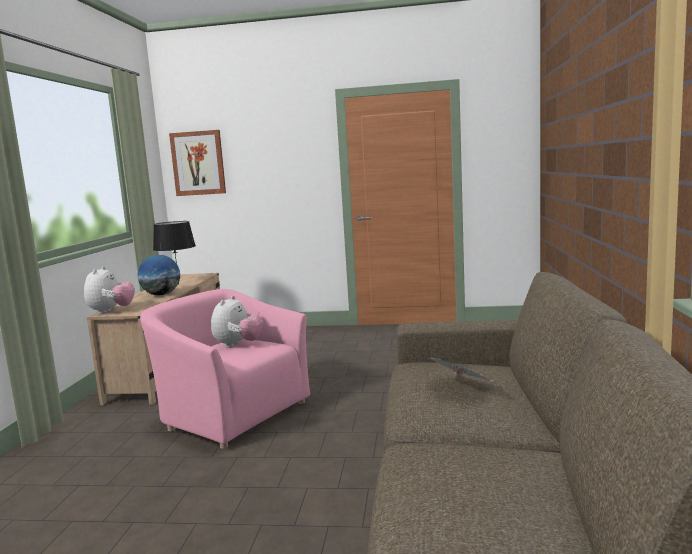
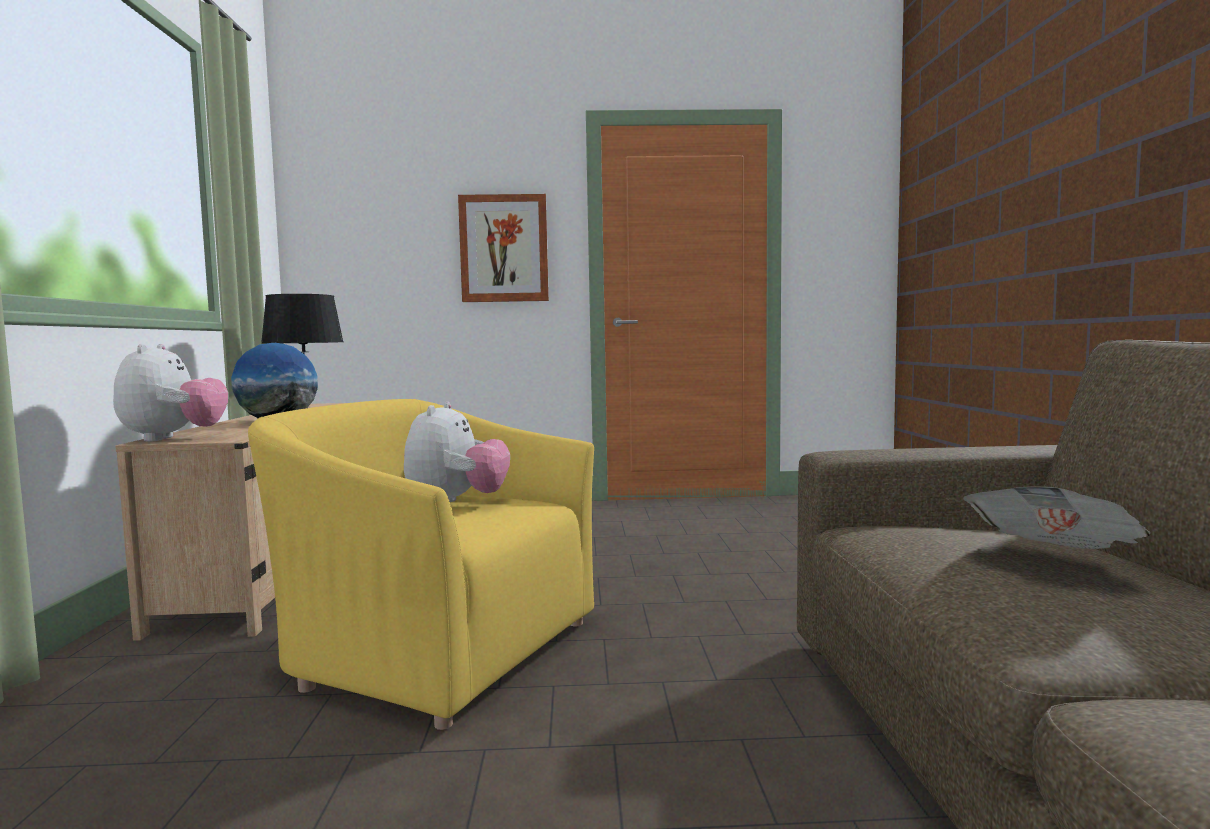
camera: 10 degrees left, 5 degrees down
(198, 163) = (344, 218): picture -> picture (504, 249)
(232, 413) = (438, 649): pink armchair -> yellow armchair

